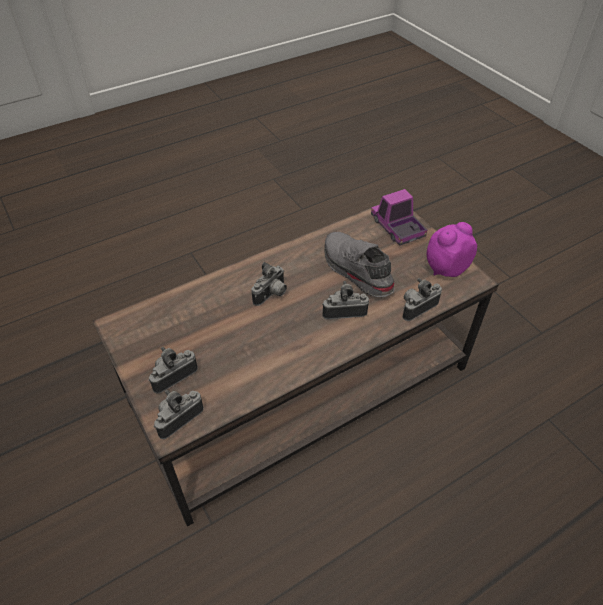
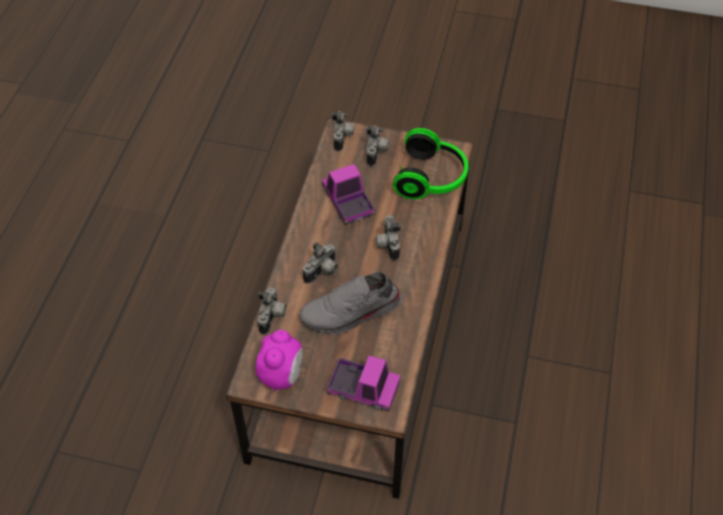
camera: 135 degrees right, 5 degrees up
(167, 317) = (432, 178): none -> headphones
(257, 350) = (348, 202): none -> toy truck
(355, 271) = (351, 313): grey shoe -> grey shoe turned 150 degrees clockwise

